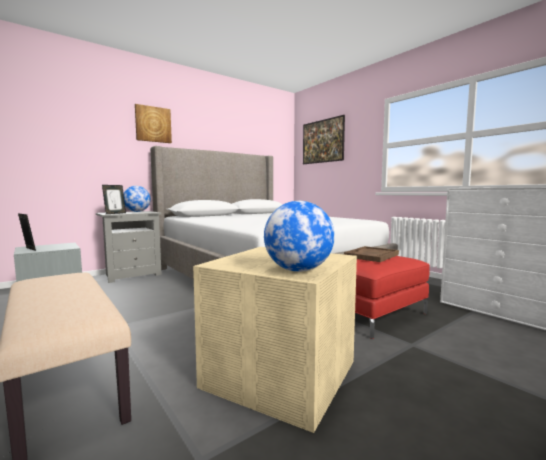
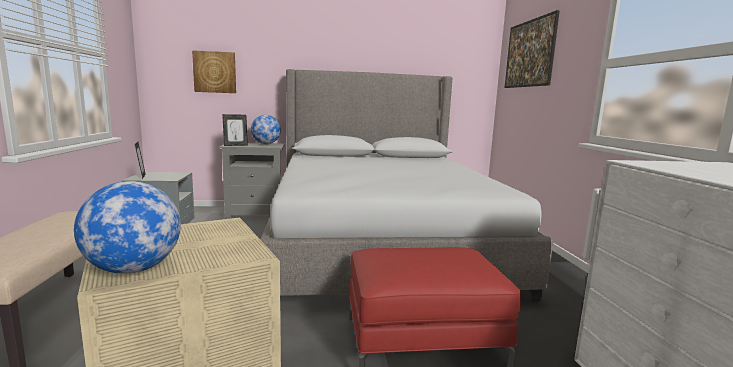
camera: 30 degrees right, 5 degrees up
(153, 124) = (293, 43): picture -> picture (215, 72)
(371, 255) = (426, 255): brown tray -> none

